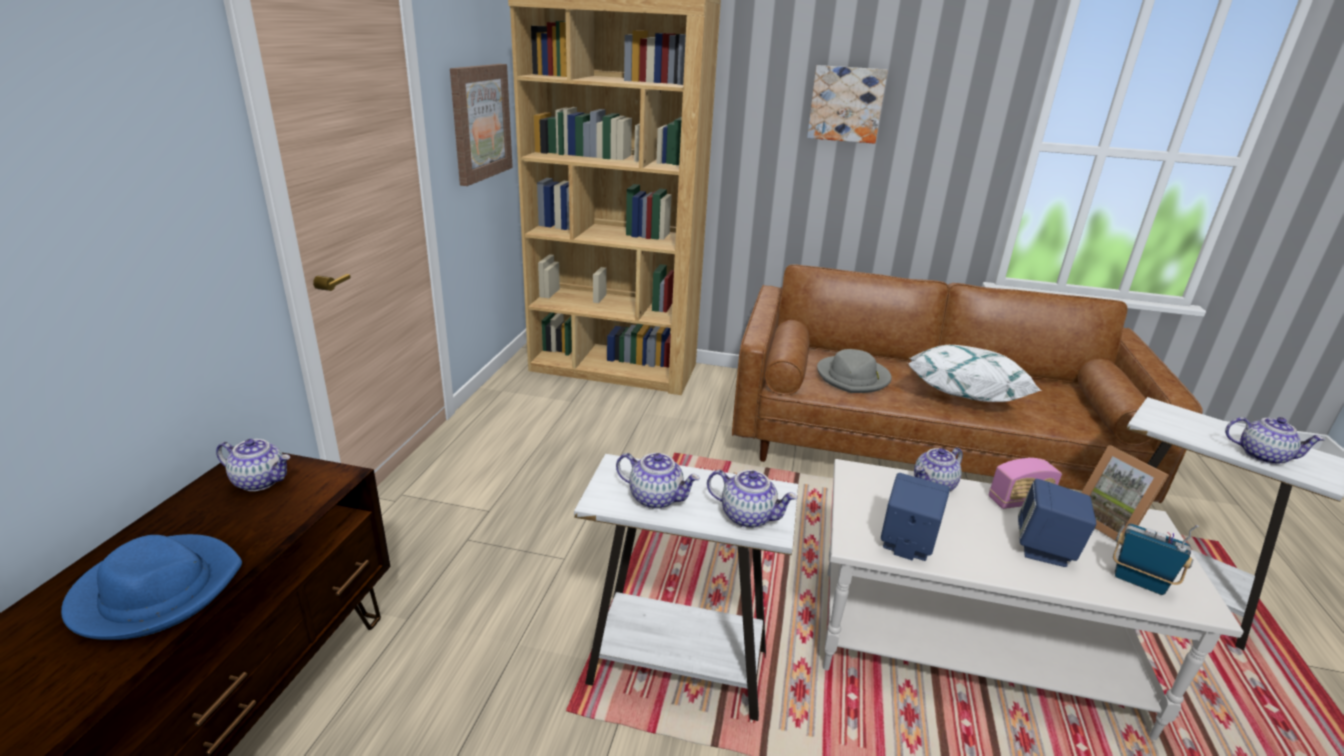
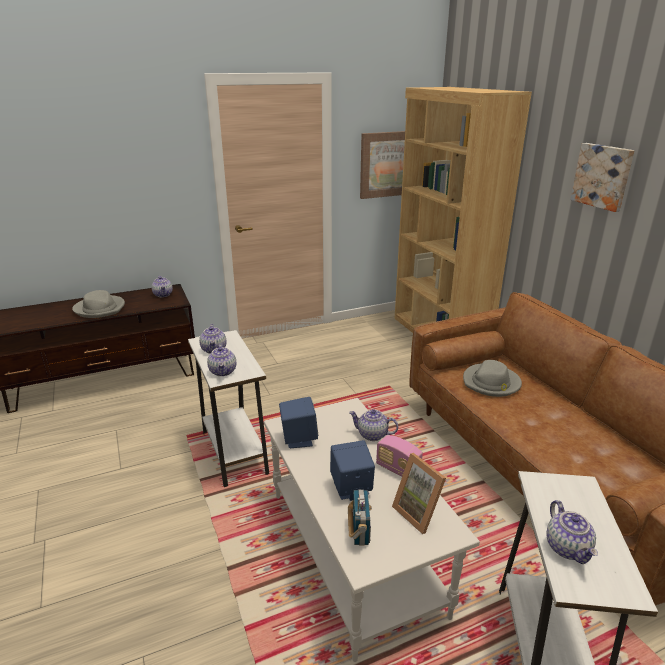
camera: 55 degrees right, 0 degrees up
(156, 590) = (100, 309): blue hat -> grey hat
(961, 394) = (549, 429): white pillow -> none
(1108, 523) = (420, 512): picture frame -> picture frame turned 60 degrees counterclockwise

